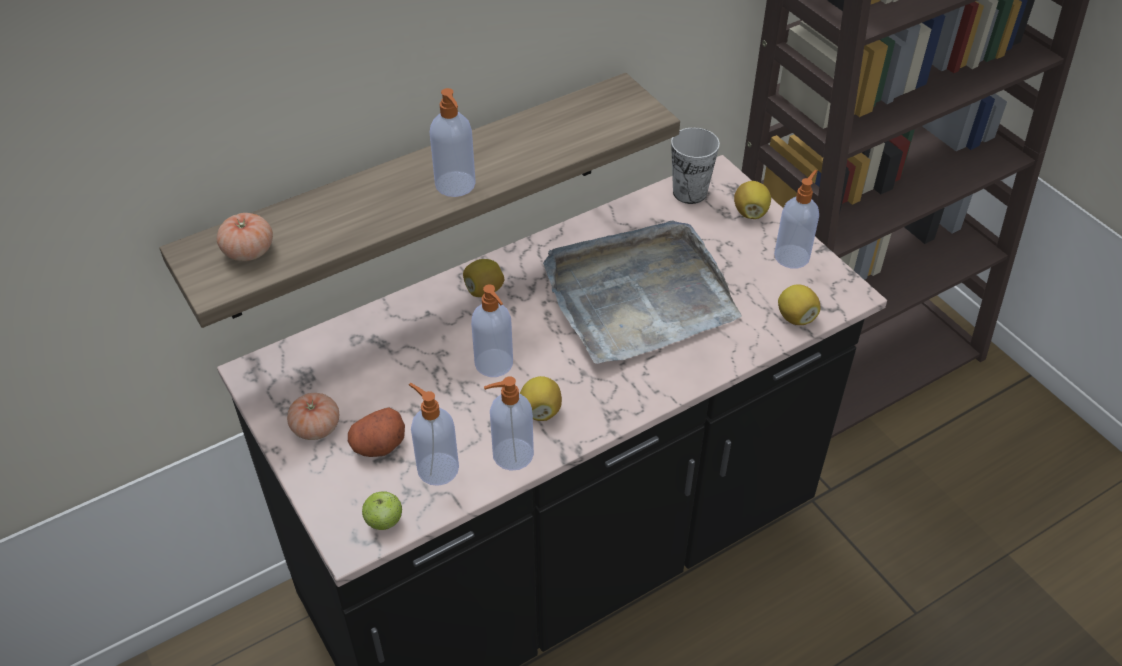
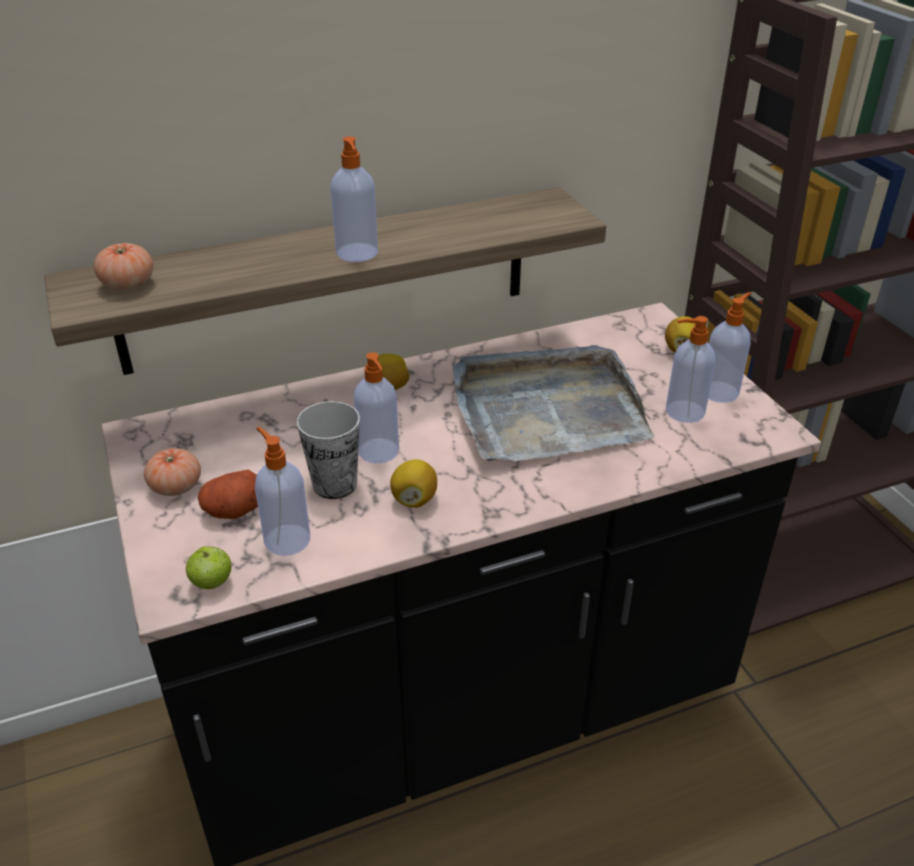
camera: 10 degrees right, 10 degrees down
(511, 455) = (370, 536): soap dispenser -> soap dispenser (683, 412)
(689, 192) = (621, 329): cup -> cup (335, 484)
(796, 317) = (714, 446): lemon -> none

